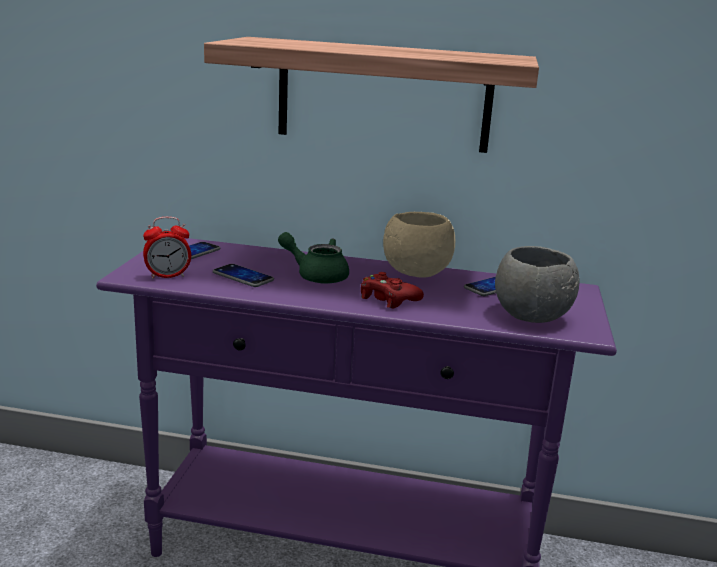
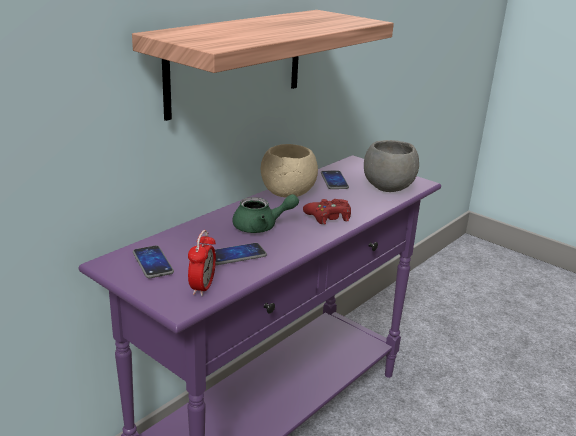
camera: 60 degrees left, 5 degrees up
(316, 275) = (261, 227): green teapot -> green teapot turned 150 degrees counterclockwise

